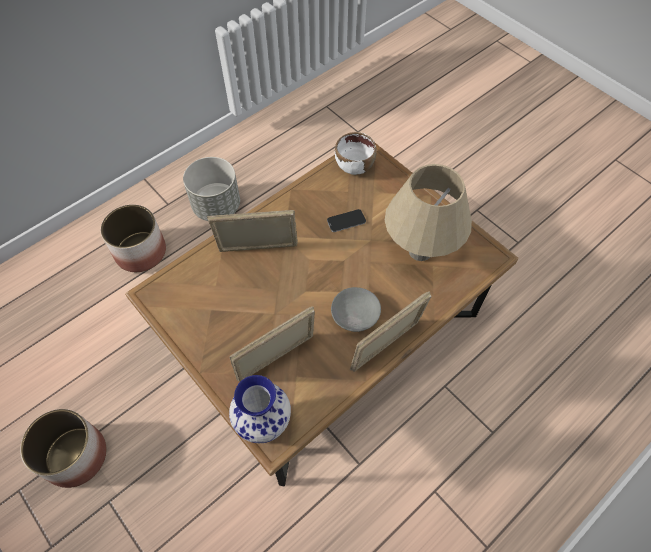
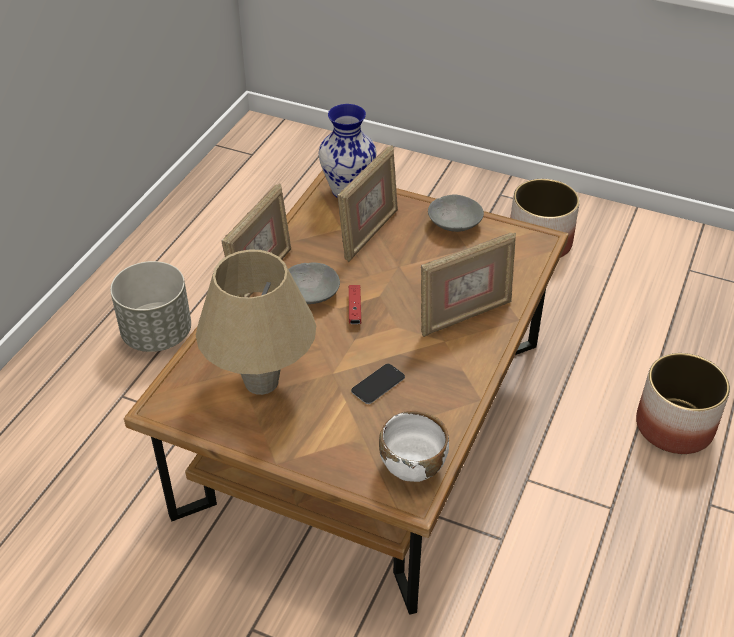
camera: 155 degrees right, 15 degrees down
(200, 341) = (454, 222): none -> grey bowl
(217, 206) = (637, 530): grey planter -> grey planter (157, 334)
(330, 285) = (354, 309): none -> red game controller

